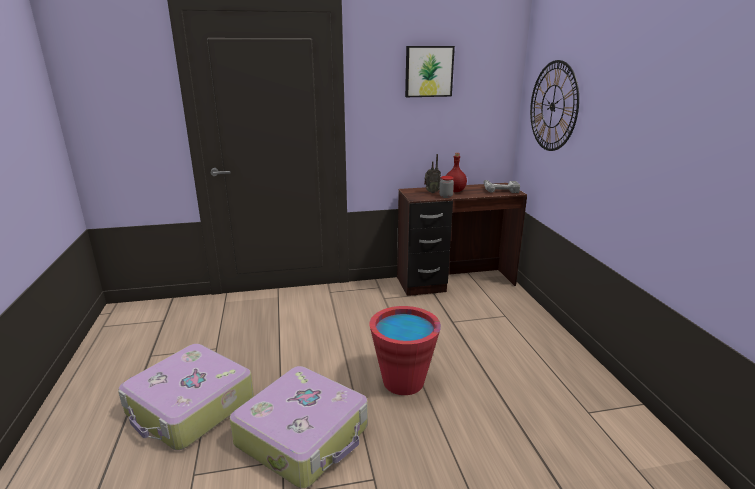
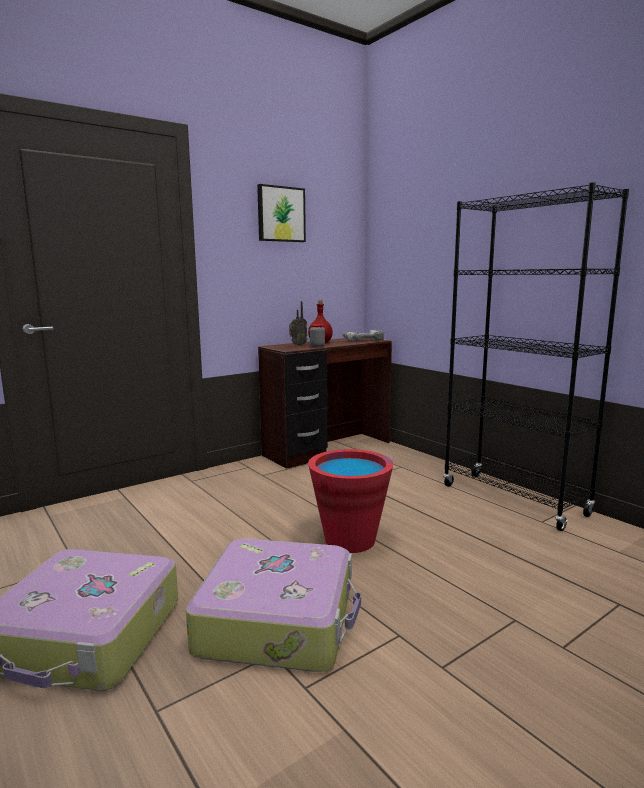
camera: 25 degrees left, 10 degrees down
(553, 106) = (410, 246): wall clock -> none
(581, 380) = (513, 500): none -> black bookcase

